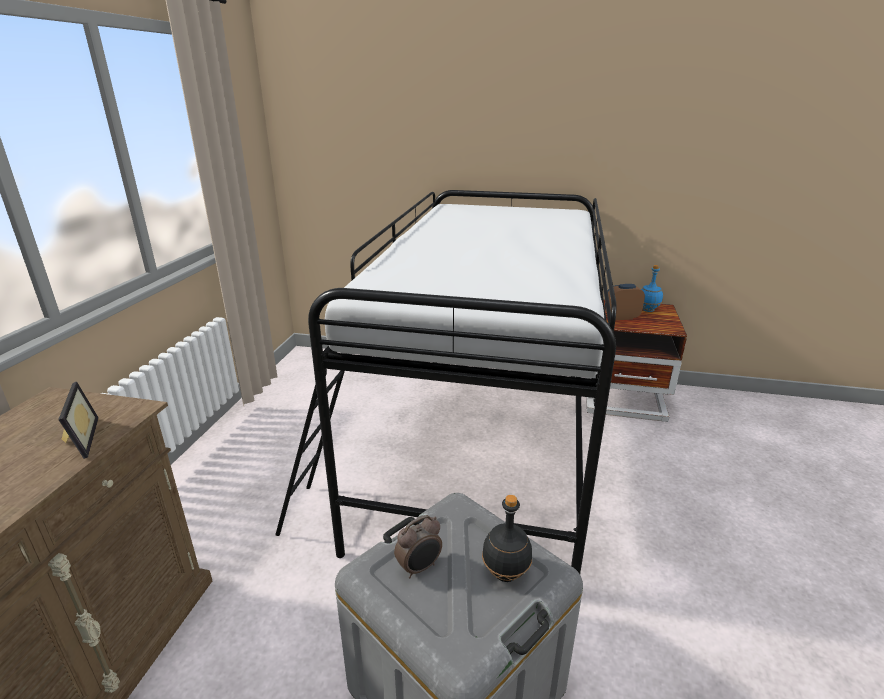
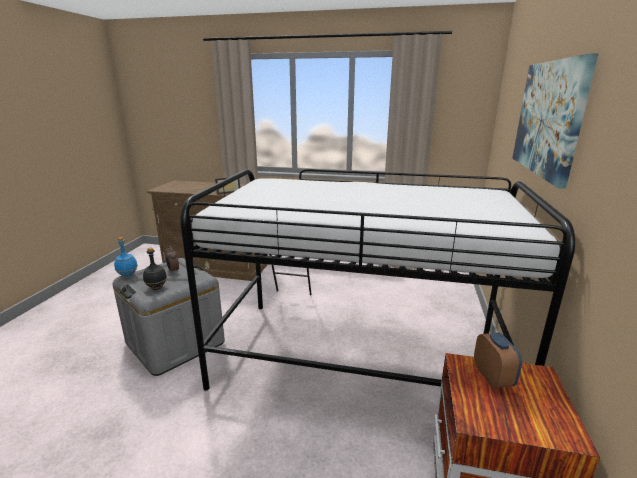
camera: 90 degrees right, 5 degrees down
(479, 122) = (548, 118): none -> picture
(648, 310) = (542, 413): blue bottle -> blue bottle (128, 276)

